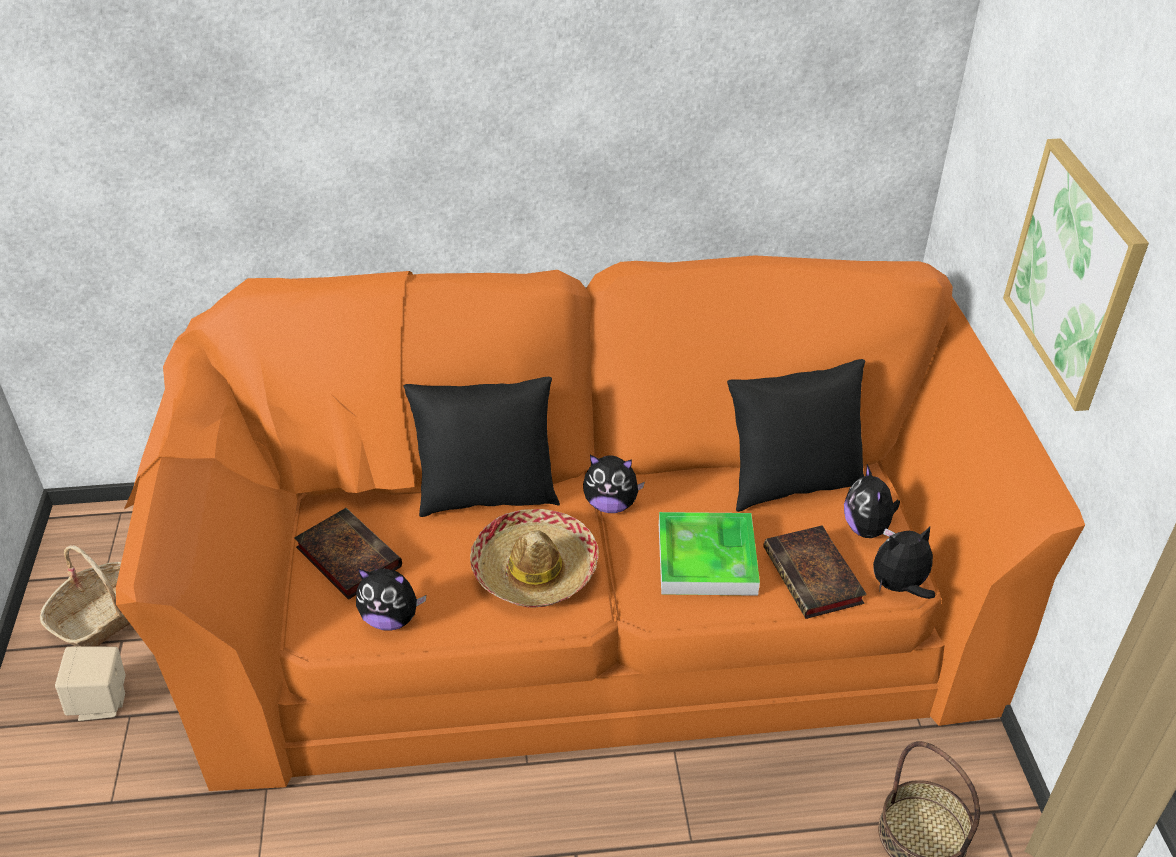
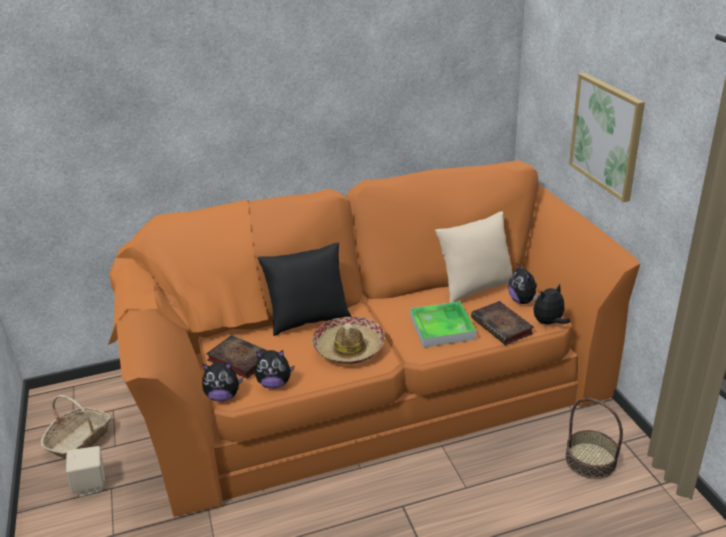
camera: 10 degrees left, 10 degrees down
(611, 504) = (380, 312): plush toy -> plush toy (223, 396)
(791, 484) = (475, 288): black pillow -> beige pillow

